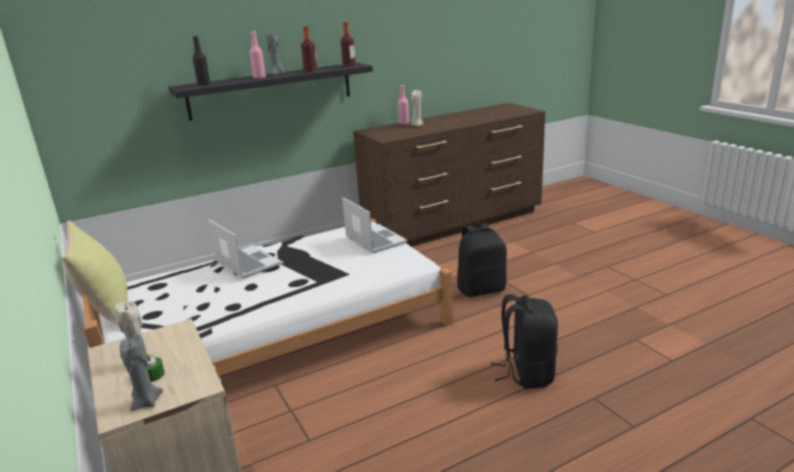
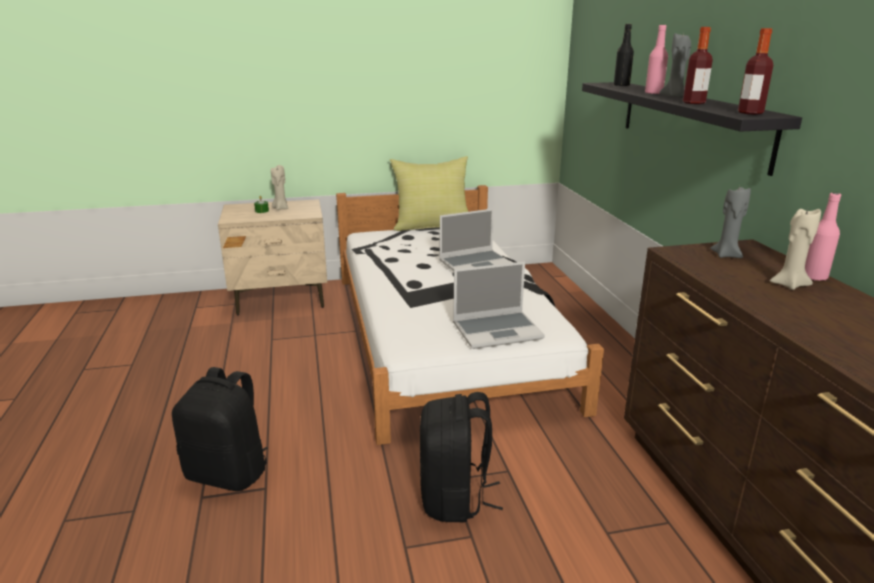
camera: 105 degrees right, 0 degrees up
(146, 402) = (235, 210): grey candle -> grey candle (726, 255)

